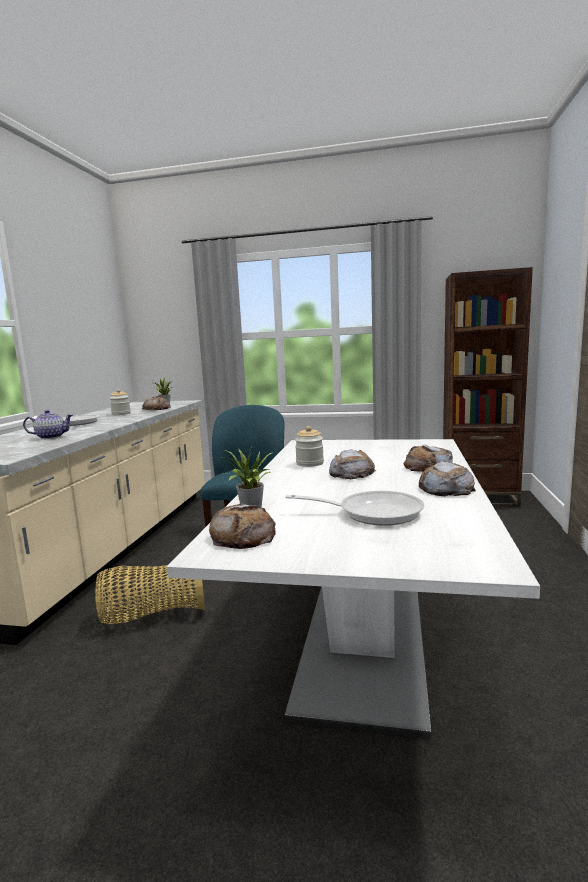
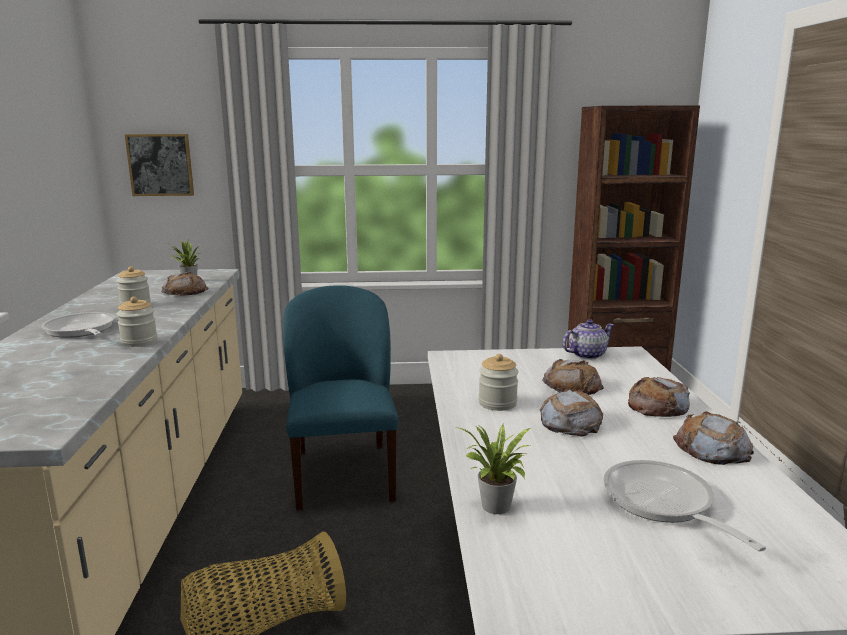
camera: 15 degrees left, 5 degrees up
(50, 437) = (69, 370): teapot -> teapot (586, 355)
(103, 427) = (139, 342): none -> jar
(161, 336) = (160, 165): none -> picture
(243, 535) = (534, 567): bread -> bread (572, 385)
(372, 512) = (663, 504): frying pan -> frying pan turned 105 degrees counterclockwise

